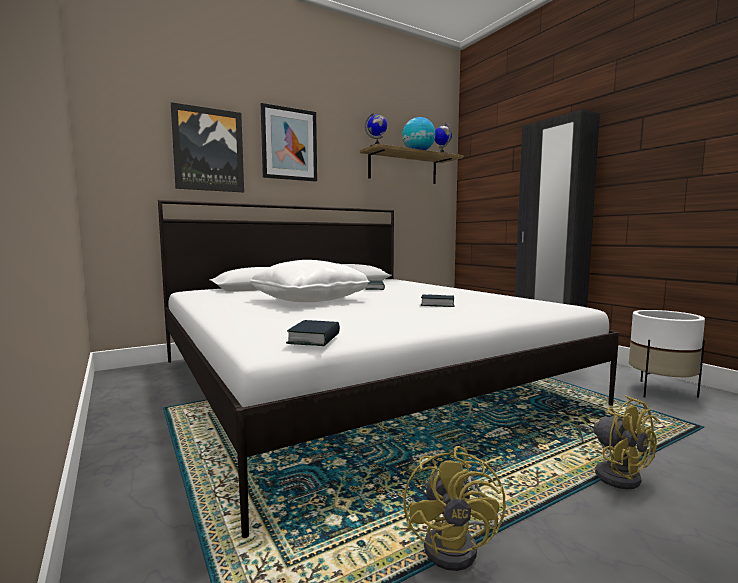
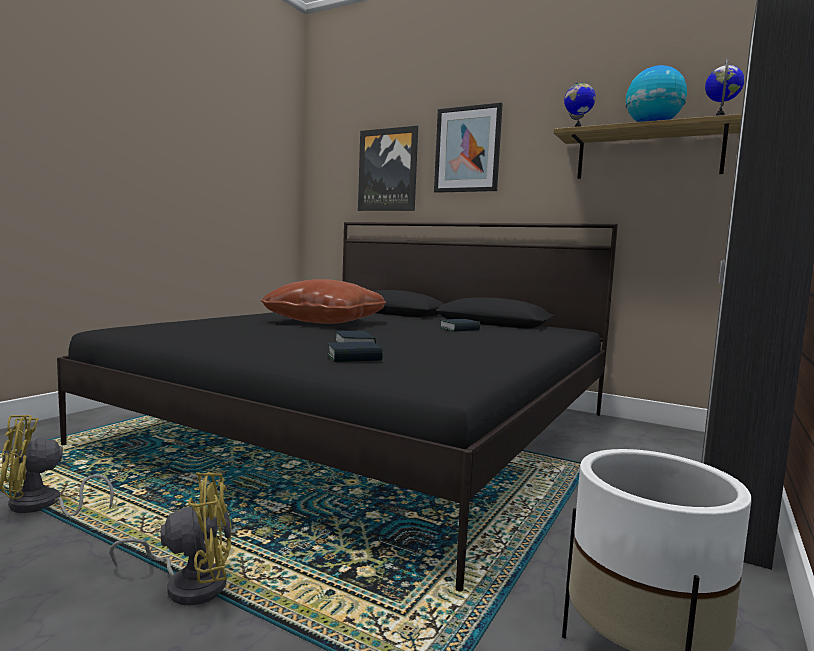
camera: 60 degrees right, 0 degrees up
(309, 300) = (325, 322): white pillow -> brown pillow
(314, 339) = (130, 330): book -> book (354, 358)
(357, 380) = (373, 428): white bed -> black bed
(615, 473) = (189, 584): yellow fan -> yellow fan turned 135 degrees counterclockwise

